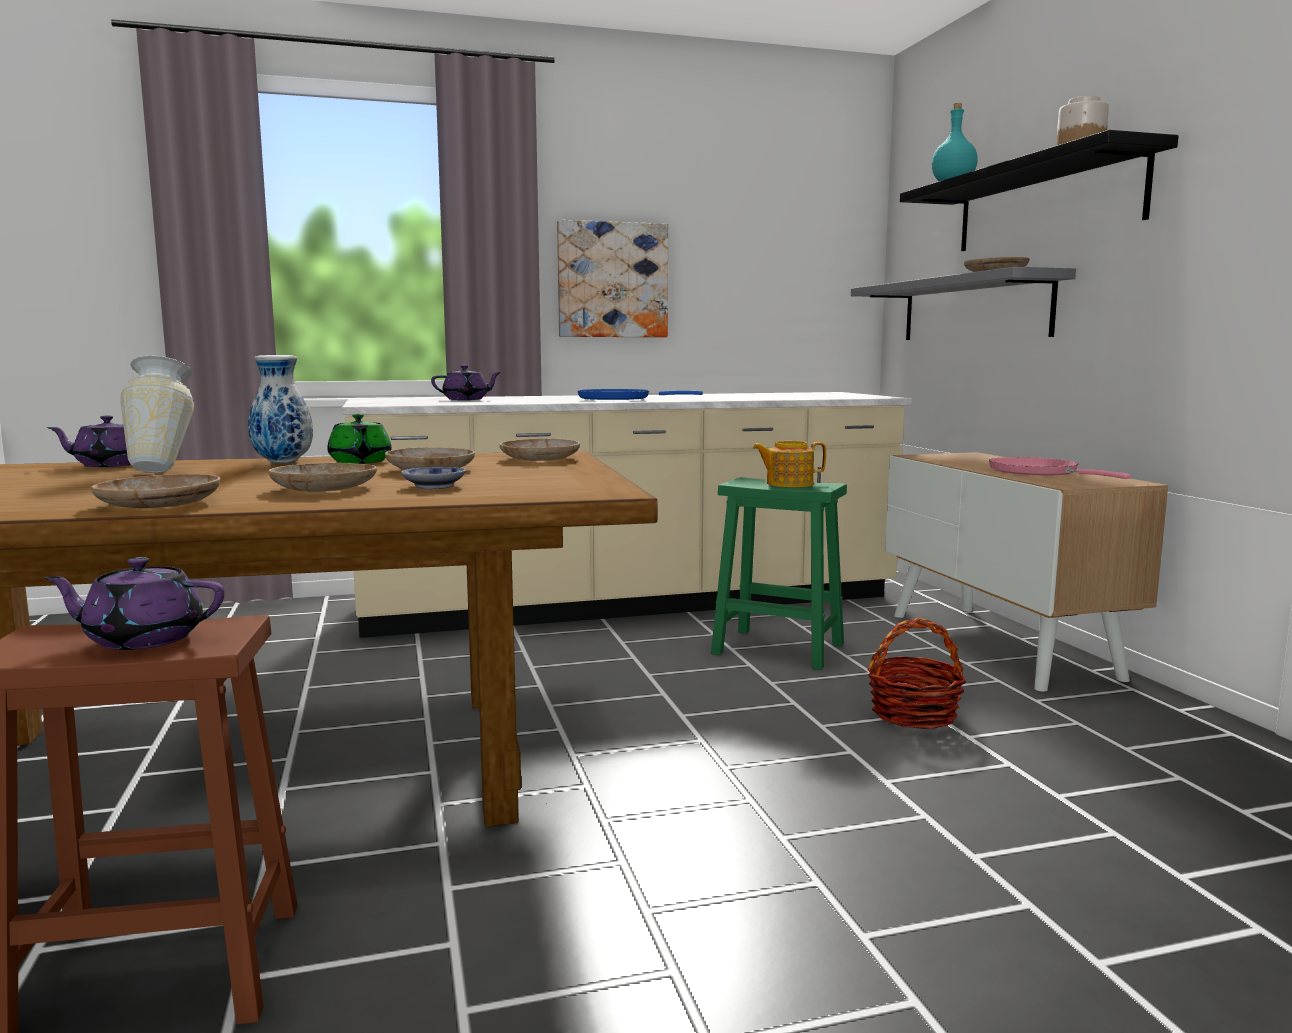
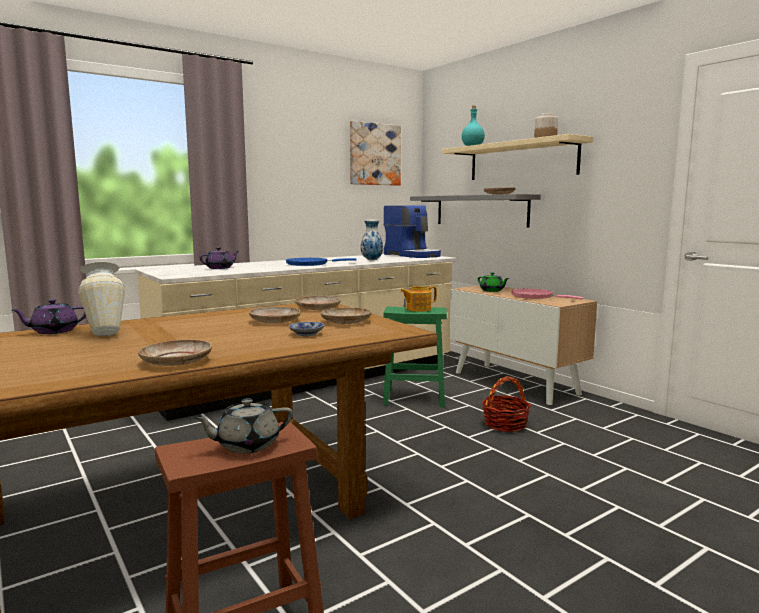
camera: 20 degrees left, 0 degrees up
(142, 639) = (246, 445): purple teapot -> grey teapot
(282, 463) = (170, 321): vase -> vase (371, 260)
(324, 488) = (247, 340): beige plate -> beige plate (346, 321)
(360, 462) = (218, 317): green teapot -> green teapot (492, 291)
(612, 280) = (284, 191): picture -> picture (374, 154)
(837, 394) = (413, 255): none -> coffee machine
(1045, 204) = (521, 161): black shelf -> beige shelf

